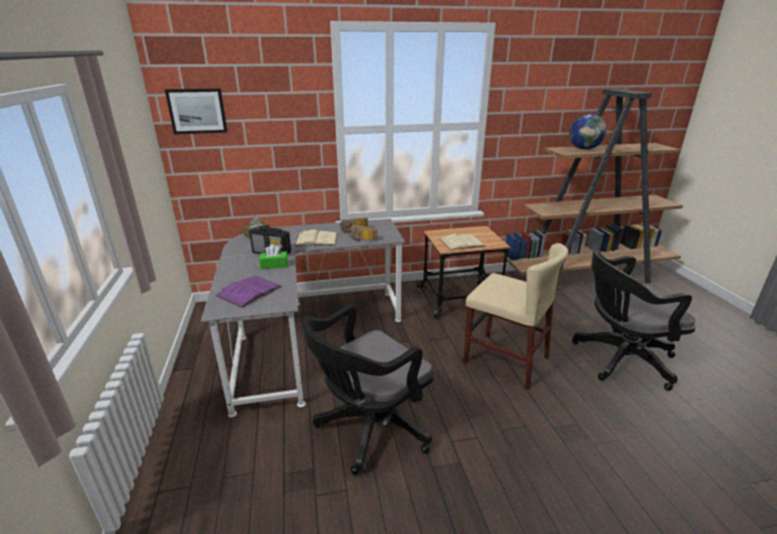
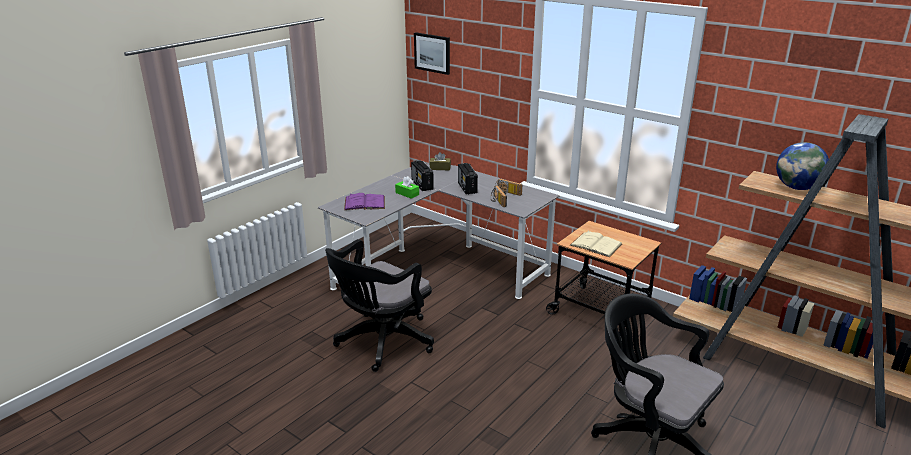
camera: 50 degrees right, 0 degrees up
(316, 239) = (467, 188): beige book -> radio
(369, 429) = (381, 343): black office chair -> black office chair turned 60 degrees counterclockwise
(506, 359) = (545, 372): beige chair -> none

